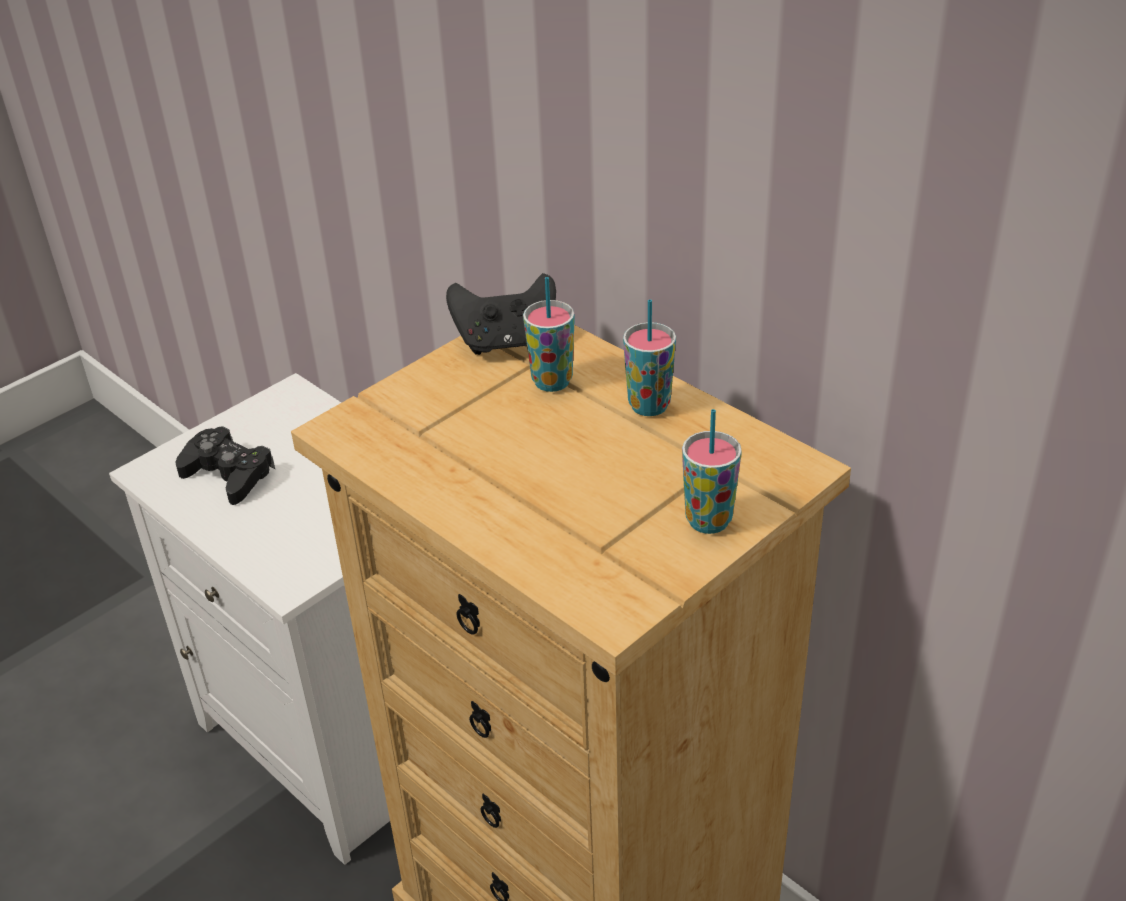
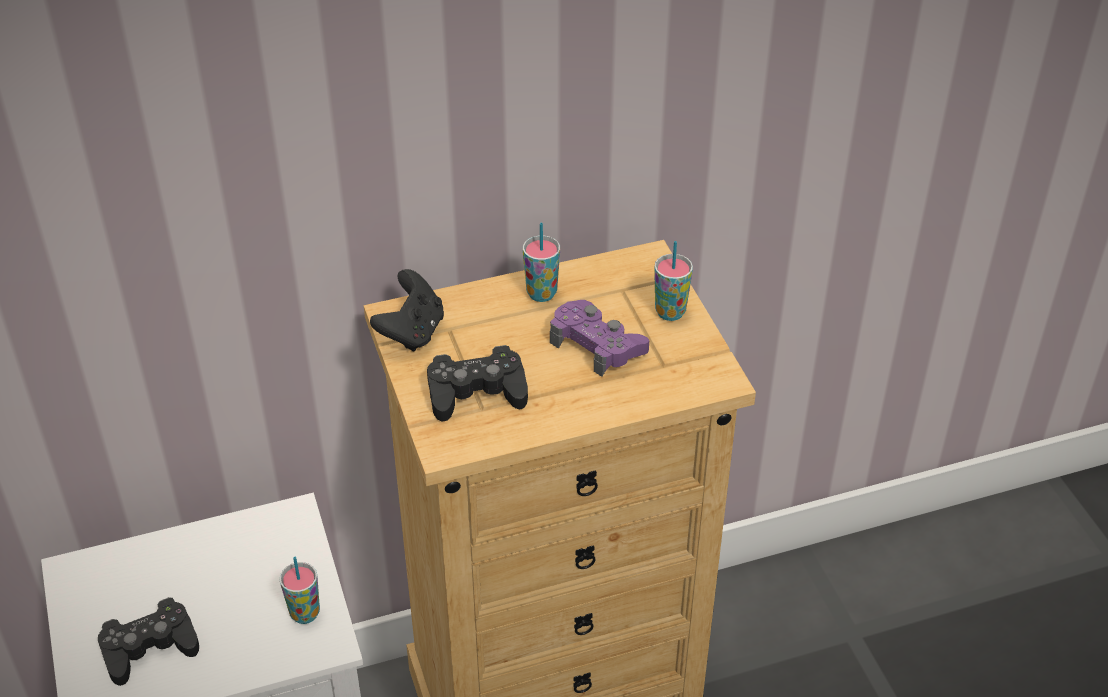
camera: 65 degrees left, 5 degrees up
(441, 419) = (476, 392): none -> black game controller
(552, 382) = (478, 326): cup -> cup (305, 613)
(592, 480) = (597, 345): none -> purple game controller

